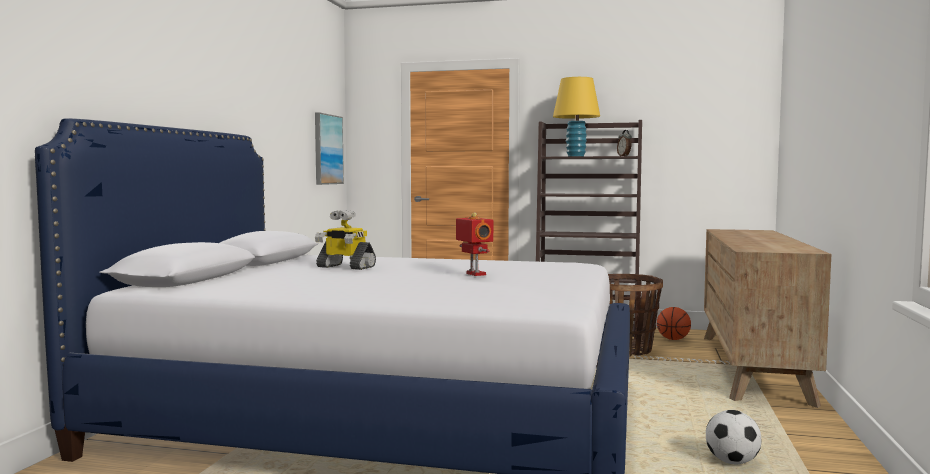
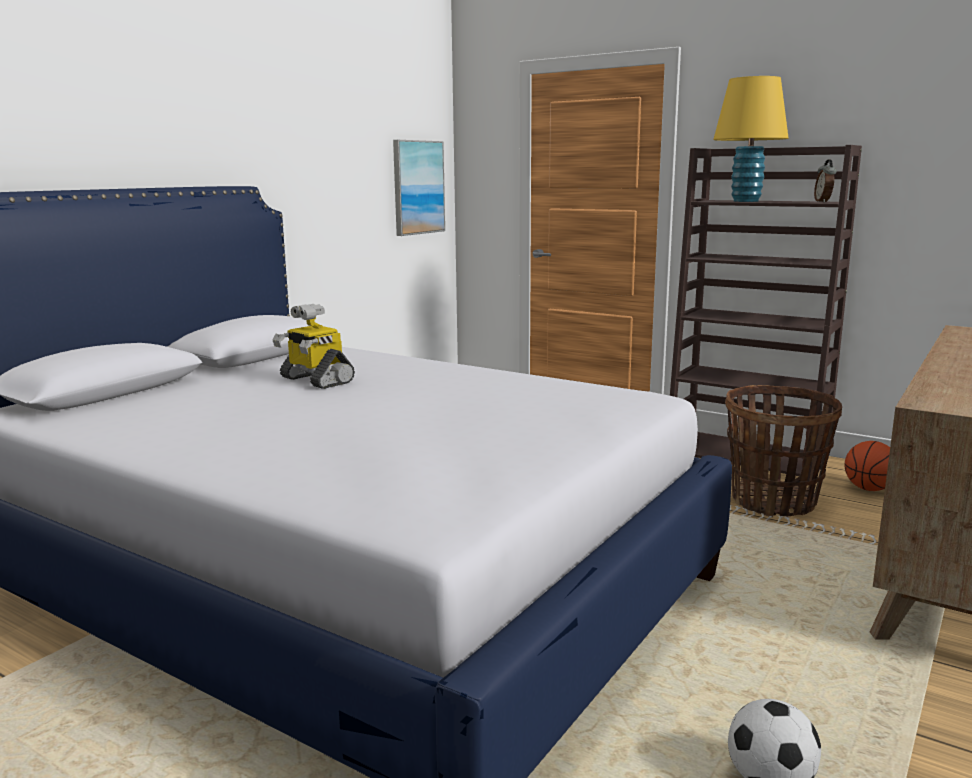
camera: 20 degrees right, 10 degrees up
(474, 274) = (449, 415): toy robot -> none

